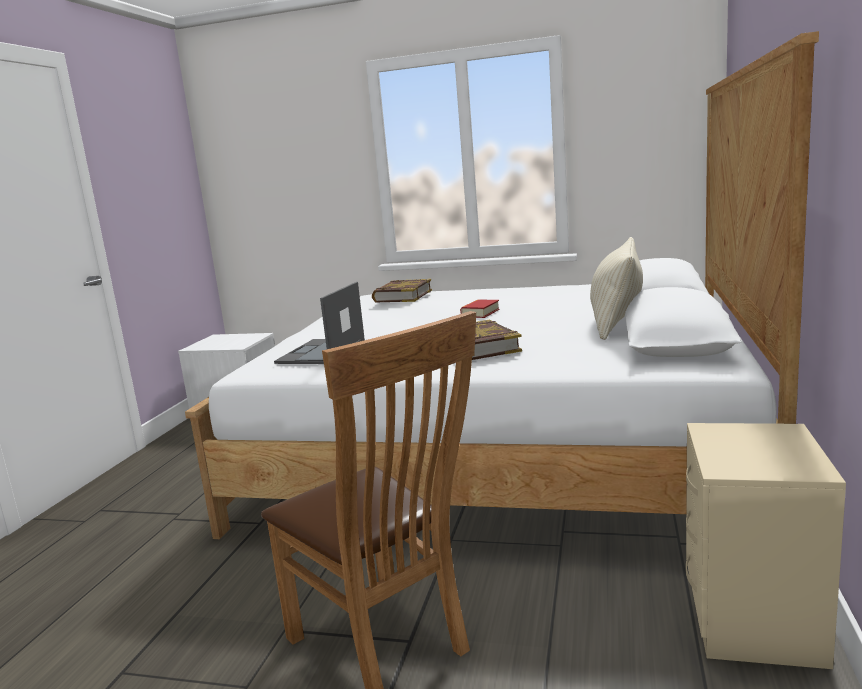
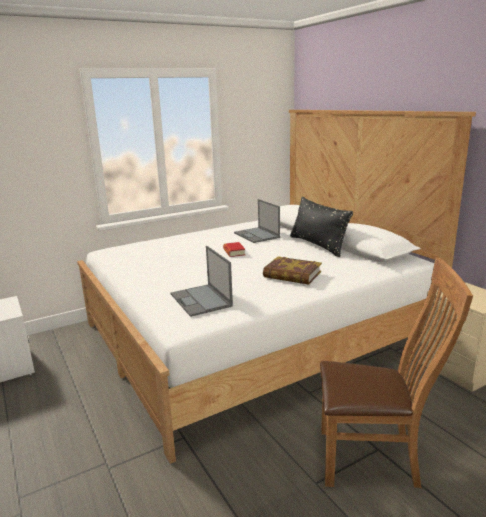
camera: 45 degrees left, 5 degrees up
(402, 296) = (147, 248): book -> none
(565, 299) = (257, 235): none -> laptop
(617, 321) = (317, 245): beige pillow -> black pillow

